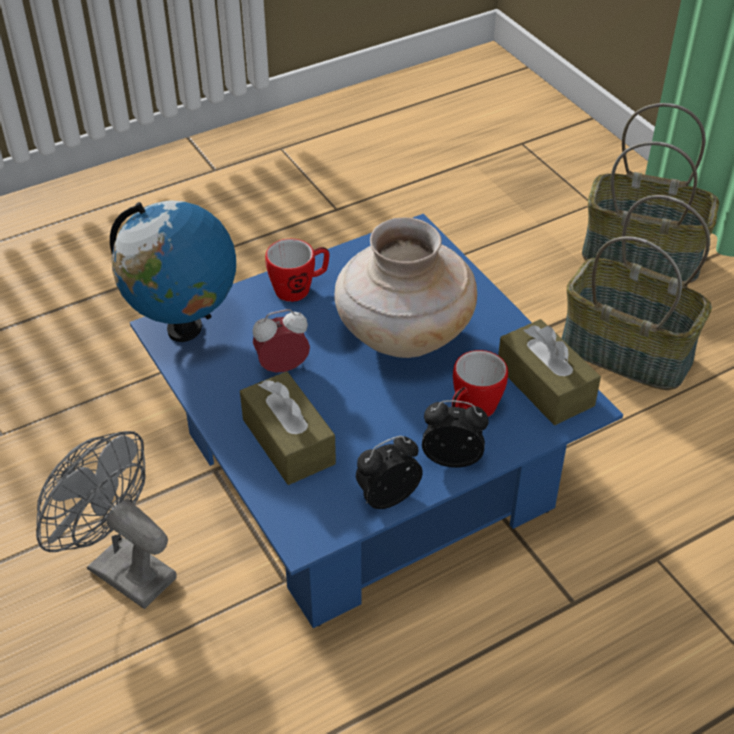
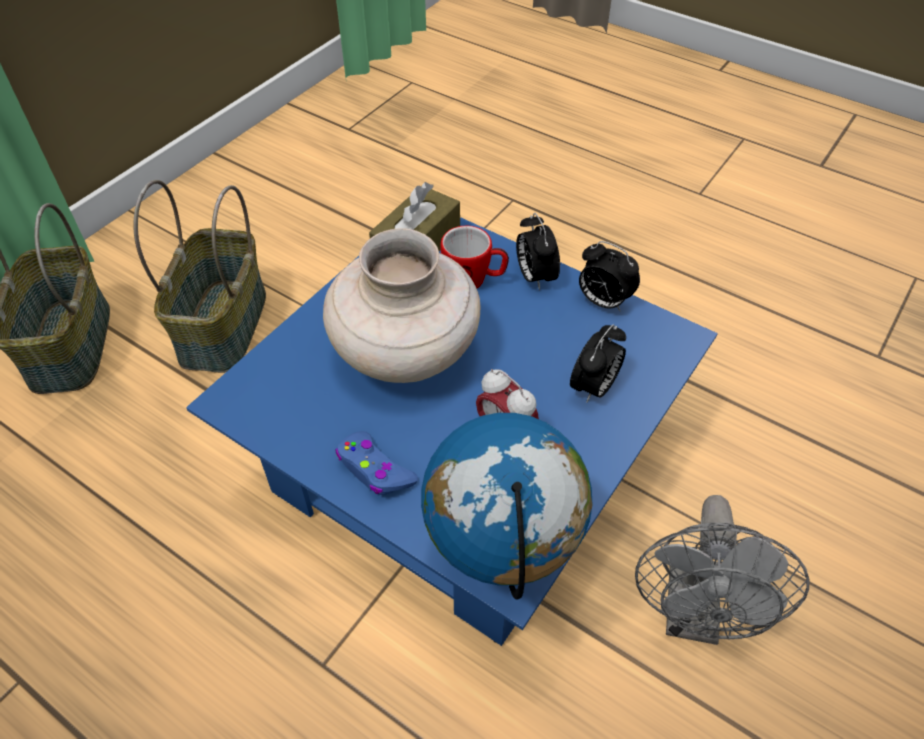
camera: 115 degrees left, 5 degrees up
(288, 441) = (594, 388): brown tissue box -> alarm clock
(299, 288) = (375, 470): mug -> blue game controller

